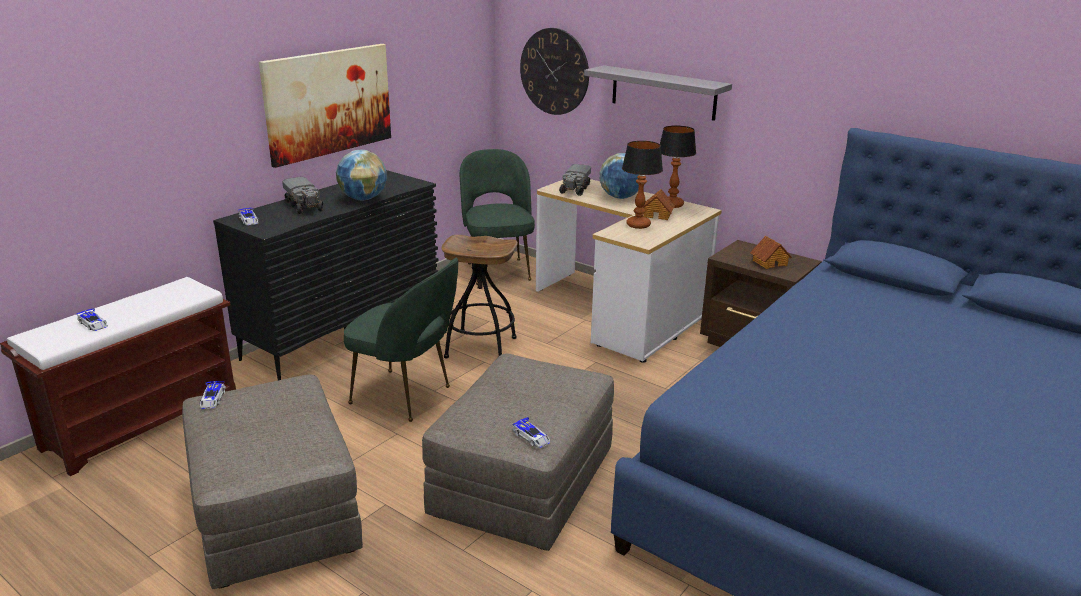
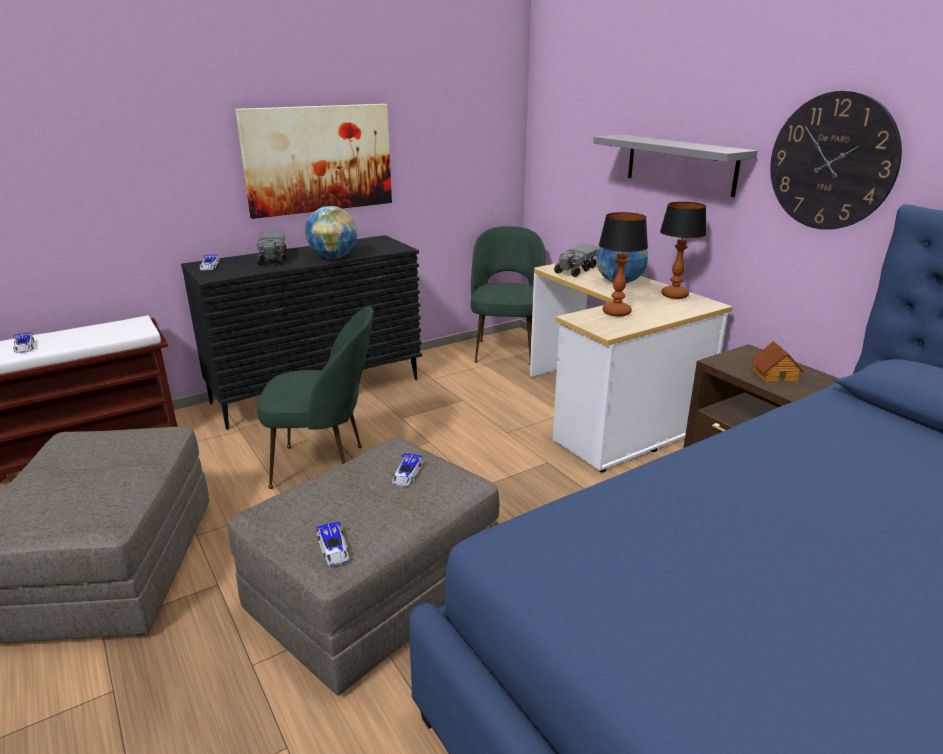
camera: 20 degrees right, 0 degrees up
(212, 399) = (71, 437): toy car -> toy car (407, 475)
(407, 397) = (327, 467): green chair -> green chair turned 45 degrees counterclockwise
(480, 347) = (436, 426): brown stool -> none
(554, 71) = (576, 144): wall clock -> wall clock (832, 162)
(657, 215) = (648, 304): toy house -> none

